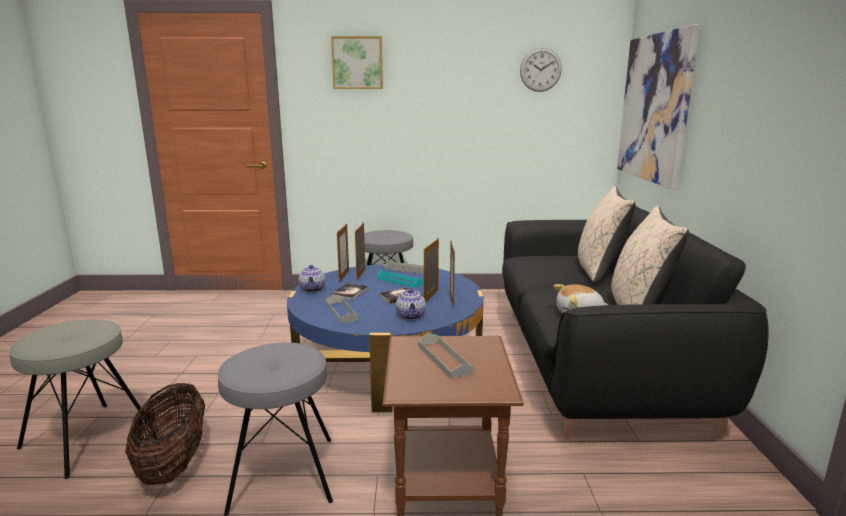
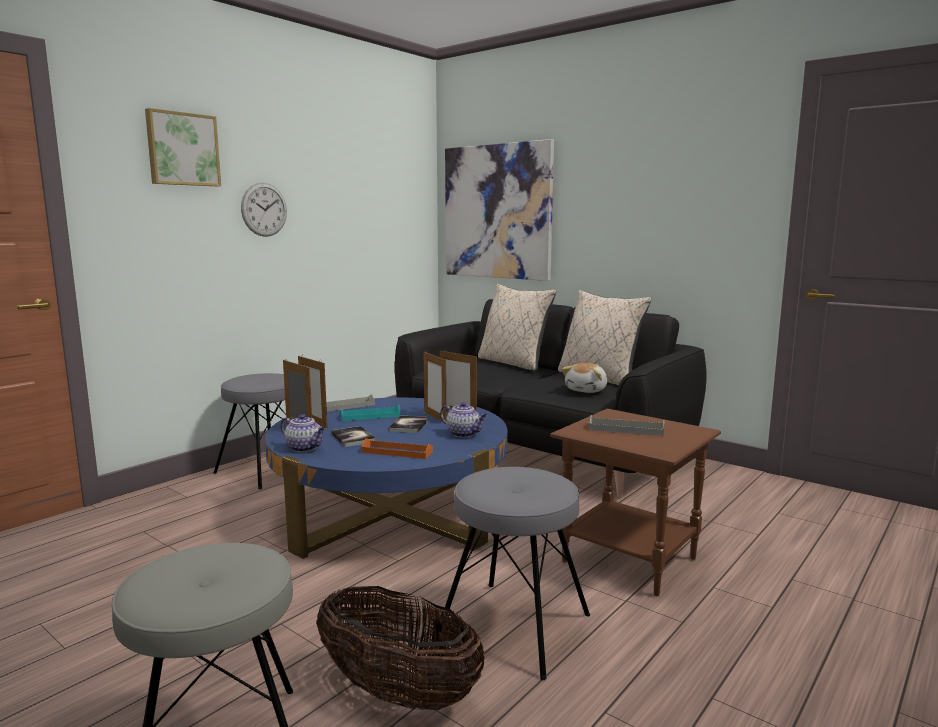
camera: 50 degrees left, 5 degrees down
(341, 312) = (397, 452): grey tray -> orange tray
(540, 70) = (374, 172): wall clock -> wall clock (264, 209)

